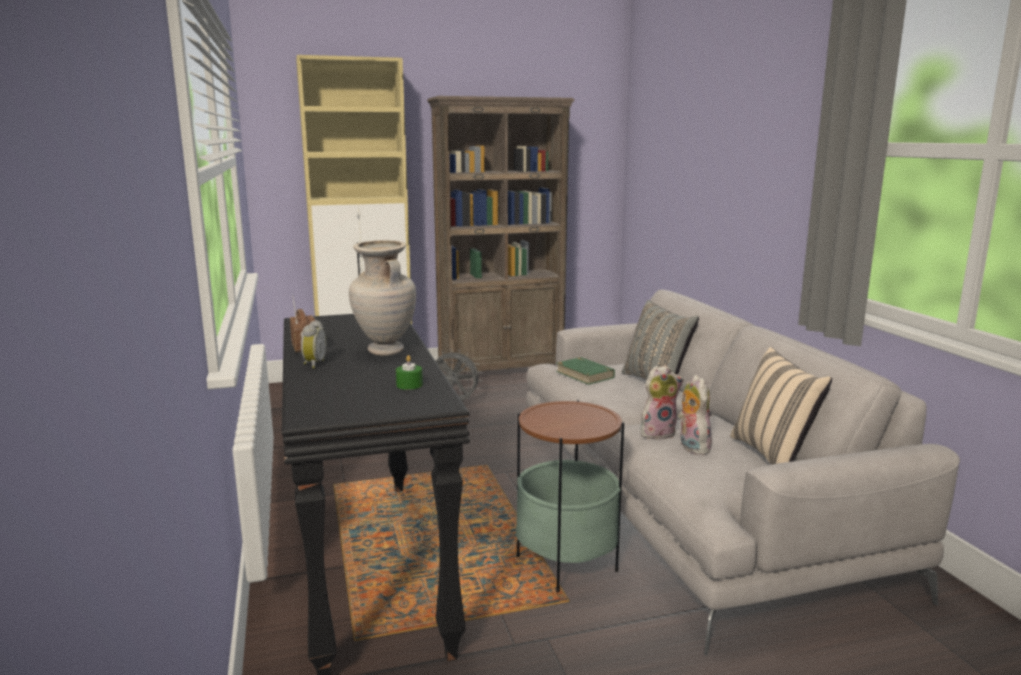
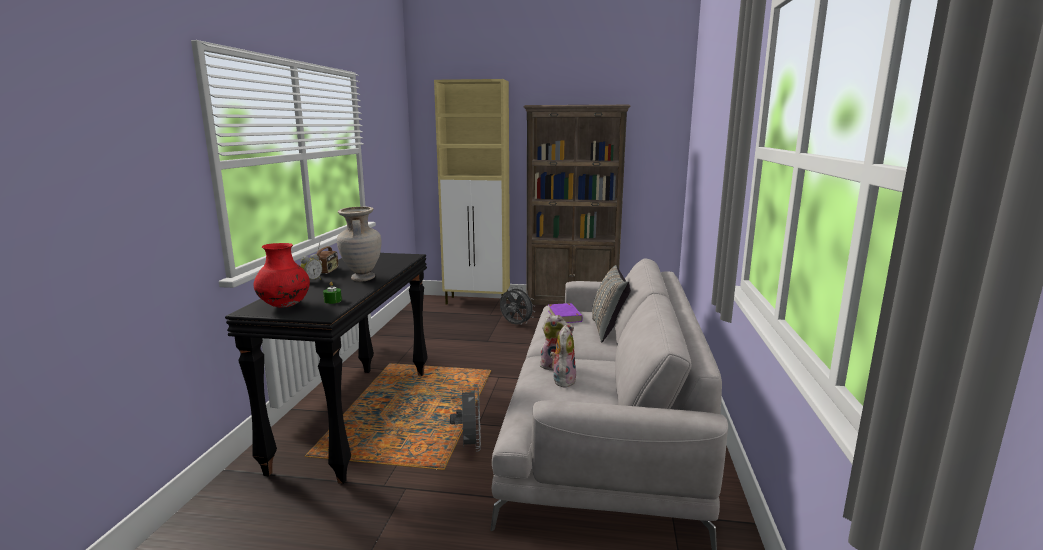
camera: 25 degrees right, 0 degrees up
(352, 402) = (285, 306): none -> red vase
(566, 564) = (469, 446): side table -> grey fan
(584, 374) = (564, 316): green book -> purple book
(773, 456) = (615, 399): beige pillow -> none

